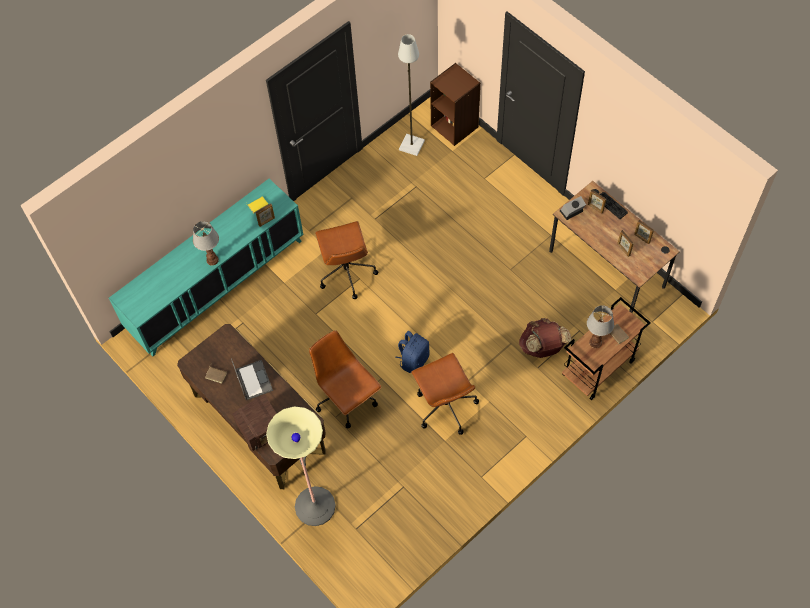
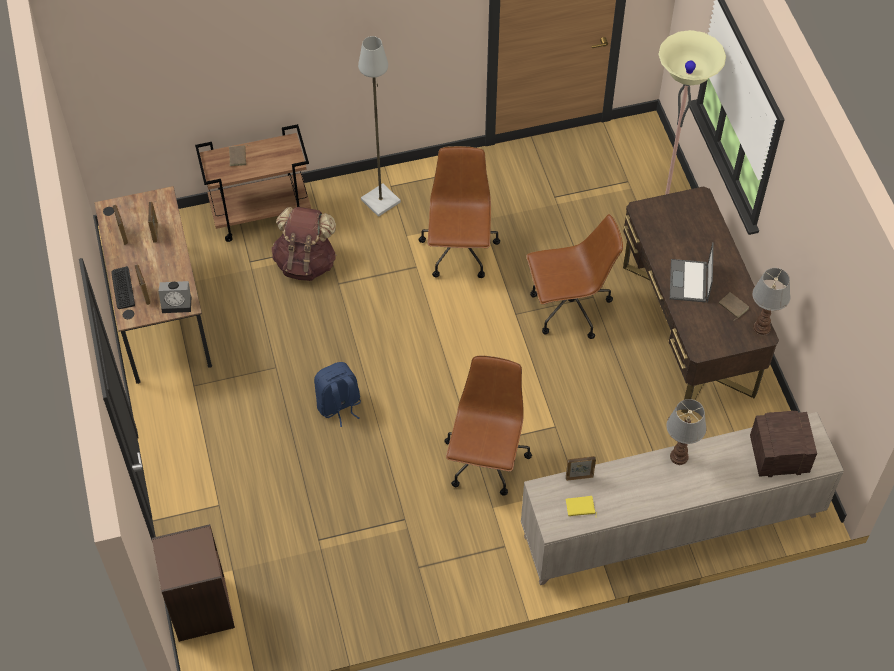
camera: 155 degrees left, 5 degrees down
(216, 286) = (671, 526): turquoise cabinet -> beige cabinet
(261, 429) = (702, 226): radio -> radio (777, 455)
(347, 399) = (569, 309): brown office chair -> brown office chair turned 90 degrees counterclockwise
(412, 146) = (283, 607): grey floor lamp -> grey floor lamp (380, 200)
(413, 360) = (464, 316): blue backpack -> blue backpack (338, 405)
(595, 343) = (268, 159): table lamp -> table lamp (761, 327)

